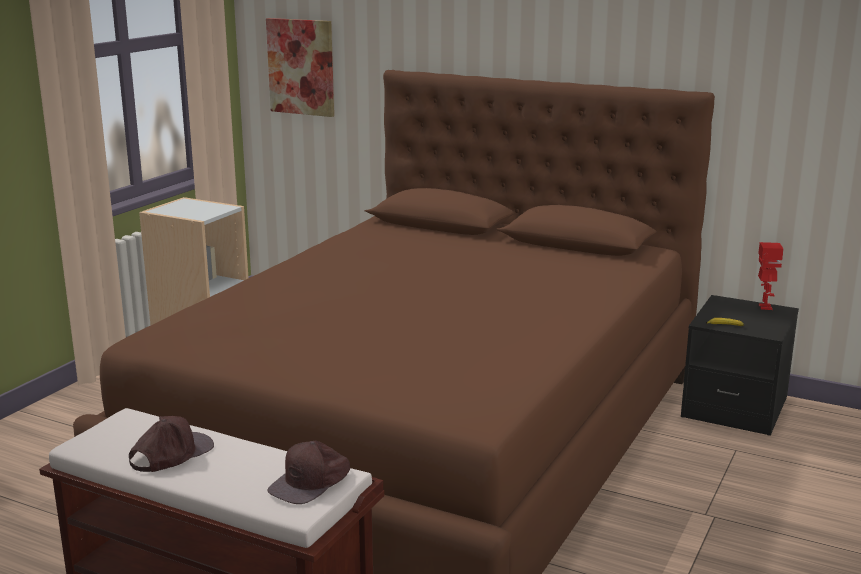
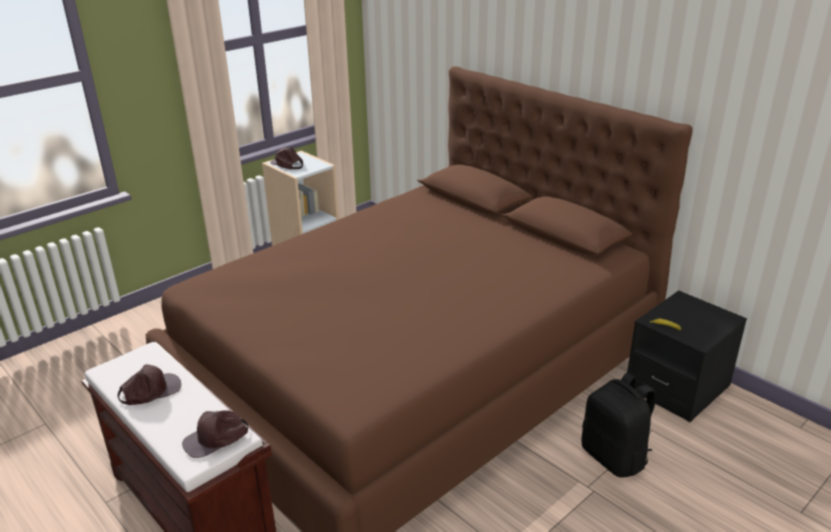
camera: 20 degrees right, 10 degrees up
(177, 210) = (287, 164): none -> brown cap
(301, 67) = (402, 53): picture -> none
(715, 482) = (615, 457): none -> black backpack
(764, 307) = (715, 312): toy robot -> none

